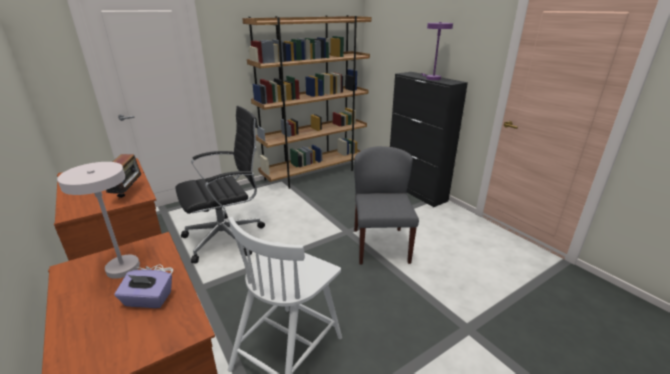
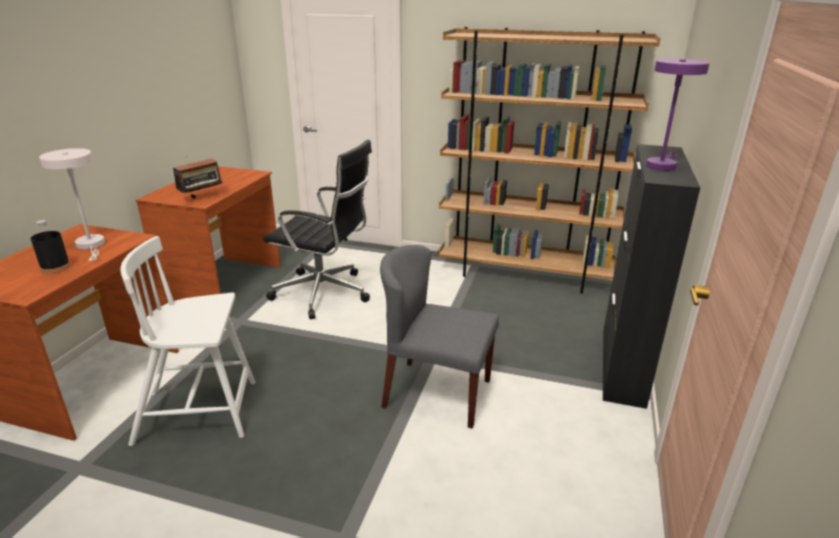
camera: 50 degrees right, 0 degrees up
(148, 300) = (55, 268): purple tissue box -> black bottle
(380, 245) = (436, 393): grey chair -> grey chair turned 120 degrees counterclockwise

